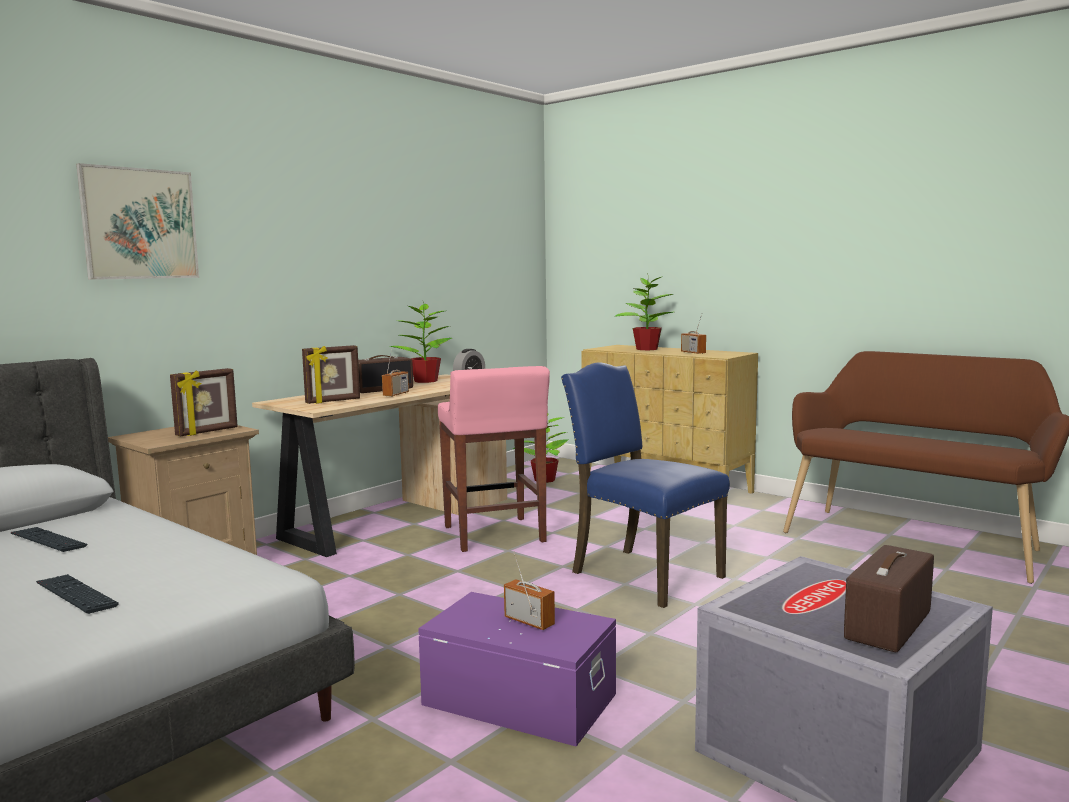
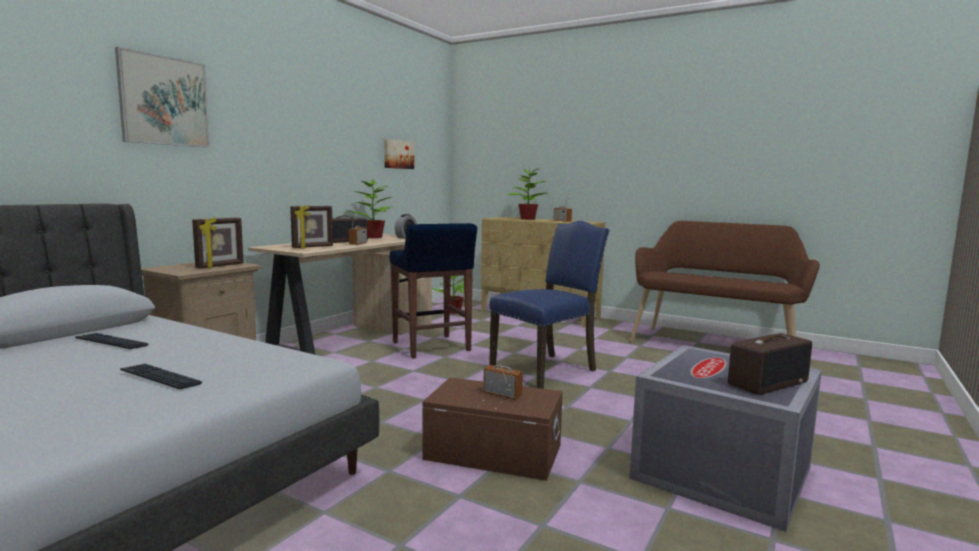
camera: 10 degrees left, 0 degrees up
(465, 264) = (398, 154): none -> picture
(494, 535) = (431, 347): pink stool -> blue stool
(519, 698) = (493, 451): purple storage box -> brown storage box
(642, 574) = (546, 370): blue chair -> blue chair turned 105 degrees clockwise
(889, 626) = (767, 383): radio -> radio turned 150 degrees counterclockwise

